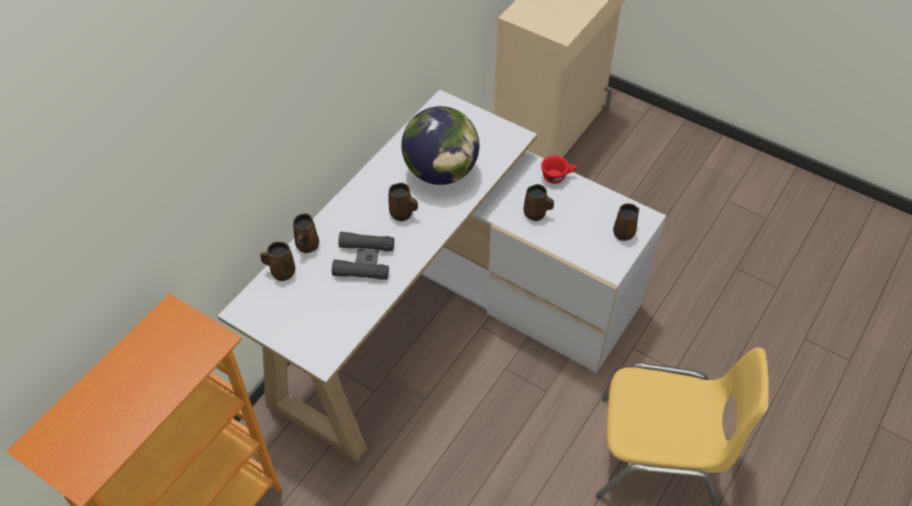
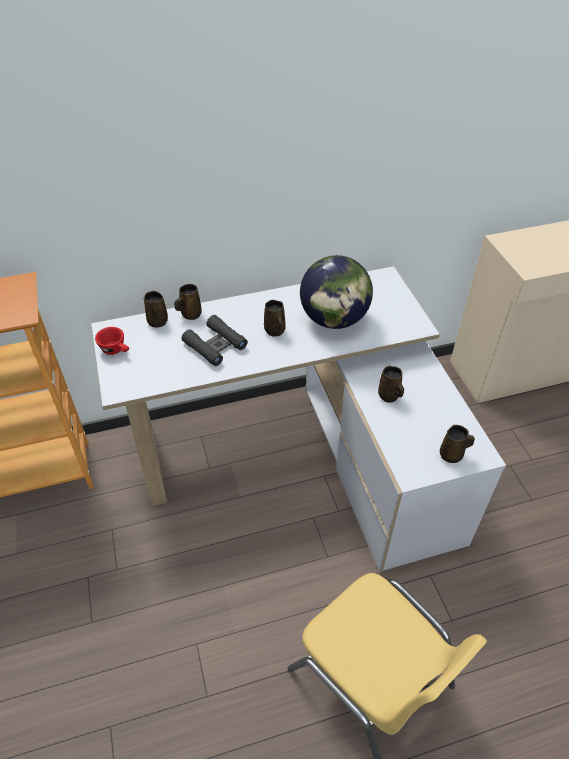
camera: 40 degrees right, 5 degrees down
(557, 176) = (436, 380): red cup -> red cup (116, 350)

